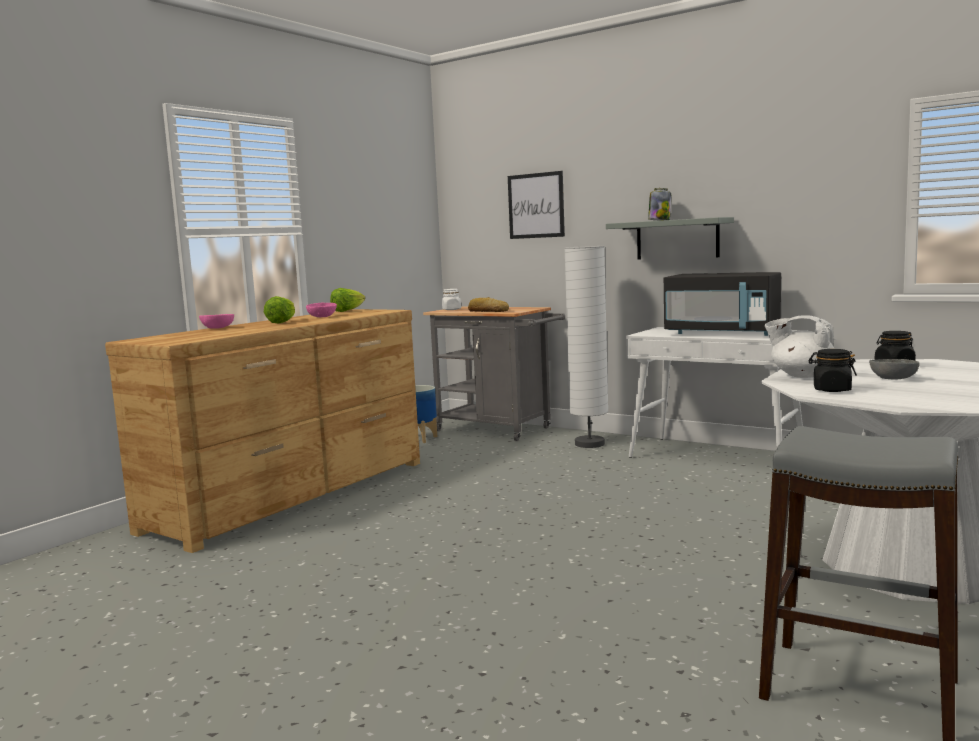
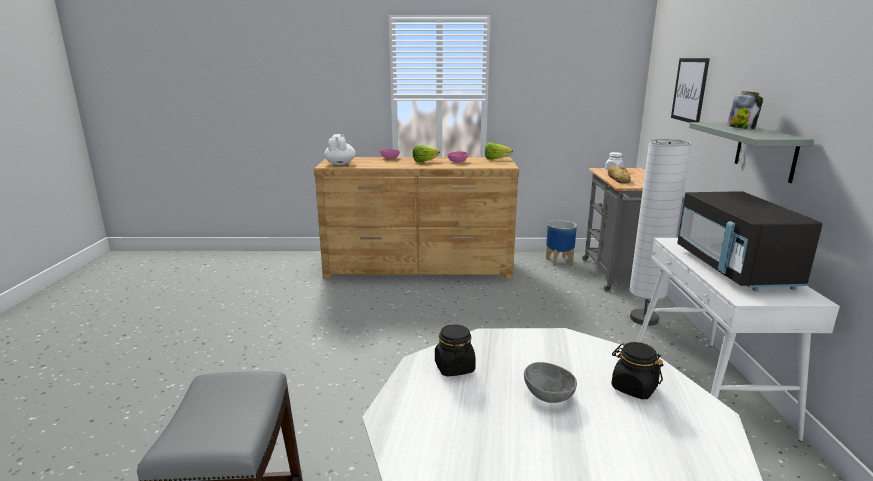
camera: 55 degrees right, 10 degrees up
(801, 375) = (520, 343): white teapot -> white teapot (340, 164)

